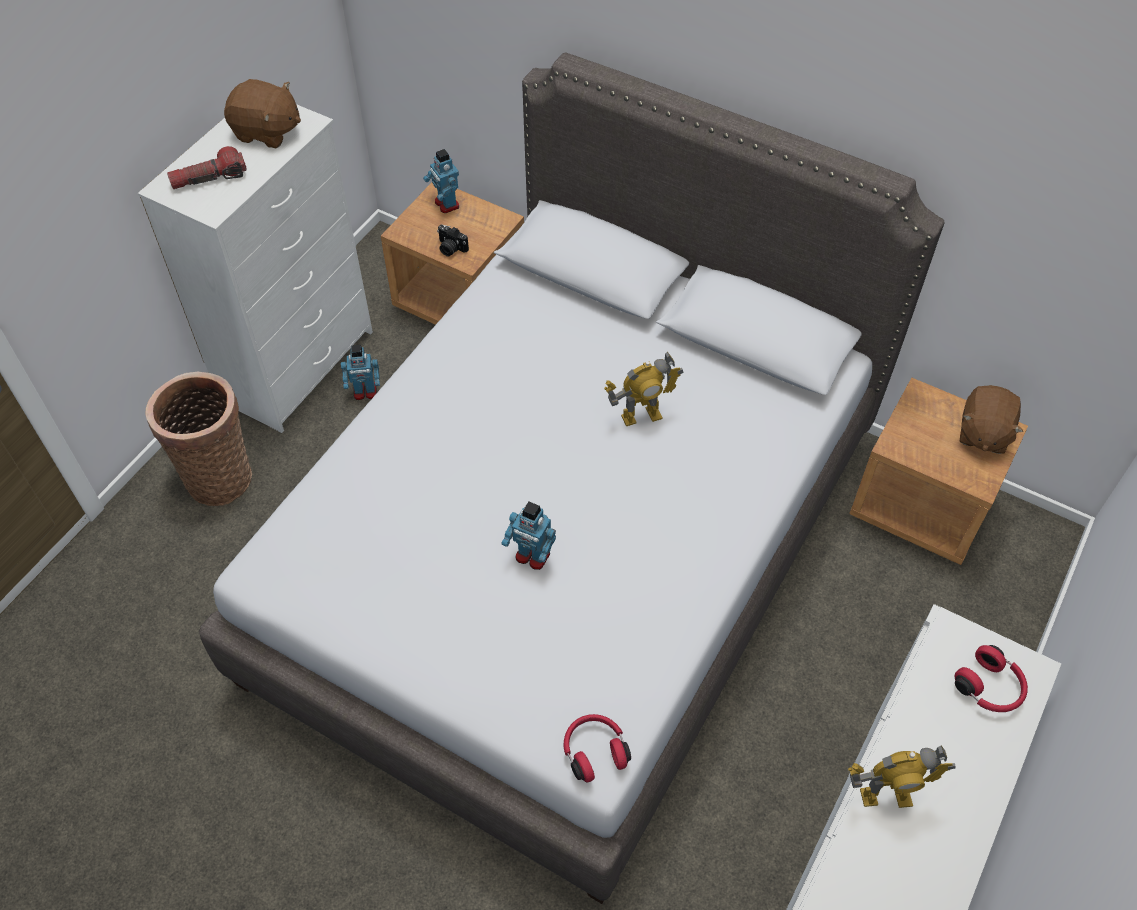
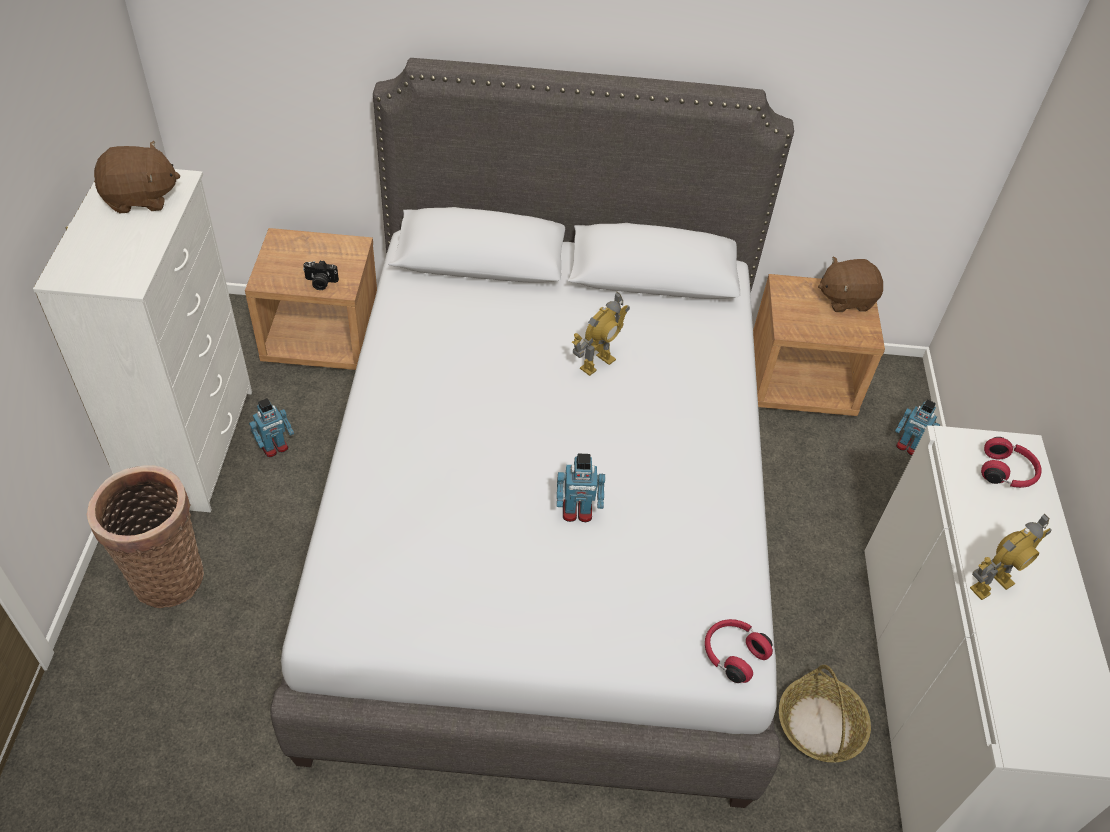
camera: 30 degrees left, 5 degrees down
(209, 178) = (106, 255): flashlight -> none
(446, 204) = (293, 246): toy robot -> toy robot (908, 446)
(724, 863) = (820, 726): none -> basket
(983, 433) = (846, 299): brown plush toy -> brown plush toy turned 90 degrees clockwise

